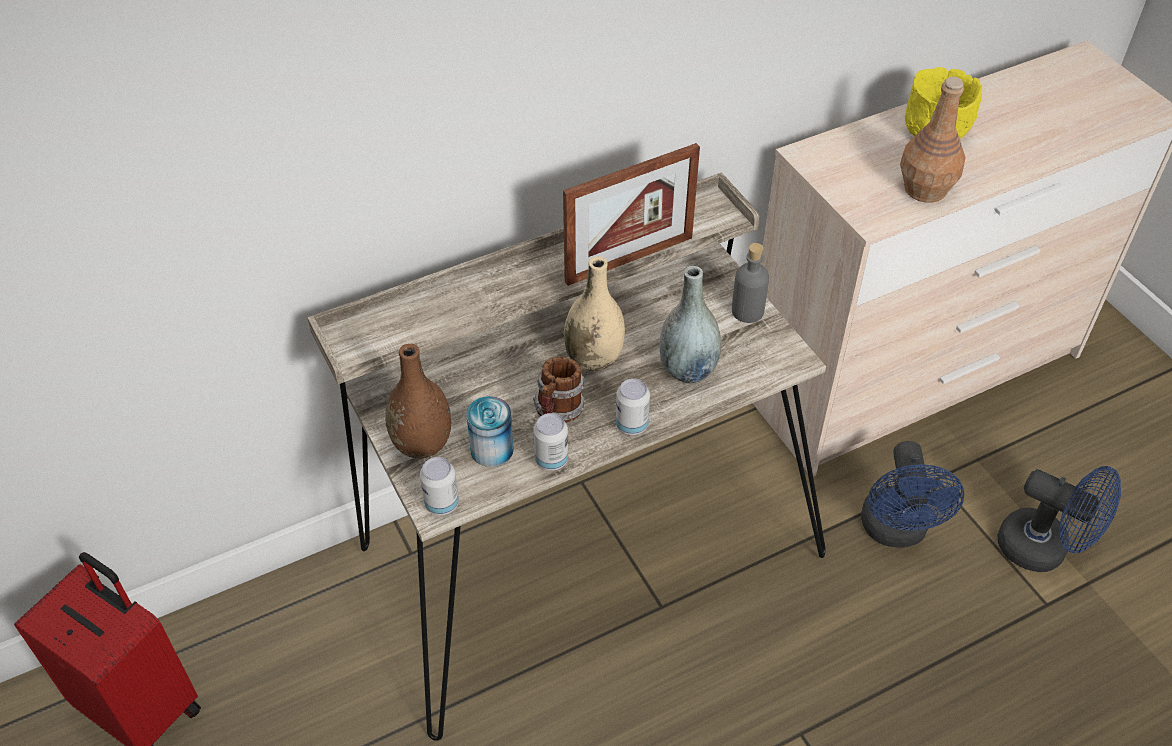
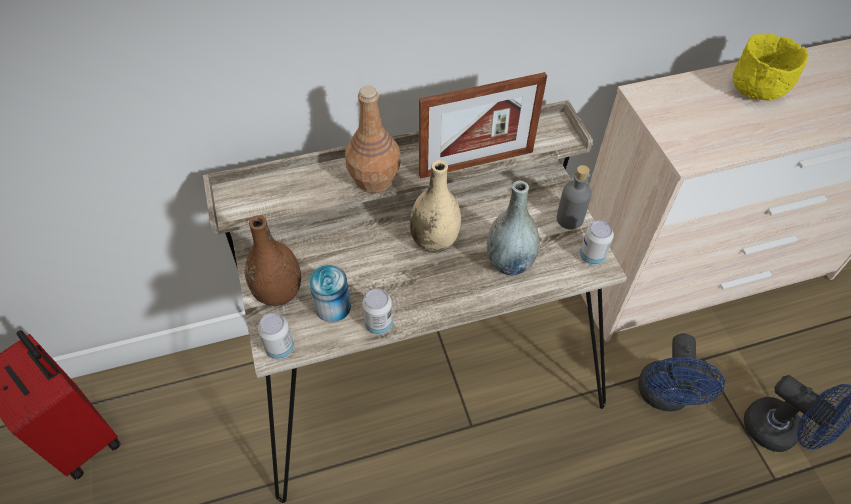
camera: 10 degrees right, 5 degrees up
(558, 412) = (395, 282): mug -> none
(631, 425) = (452, 304): can -> can (591, 256)
(926, 189) = (741, 137): brown bottle -> brown bottle (375, 179)

